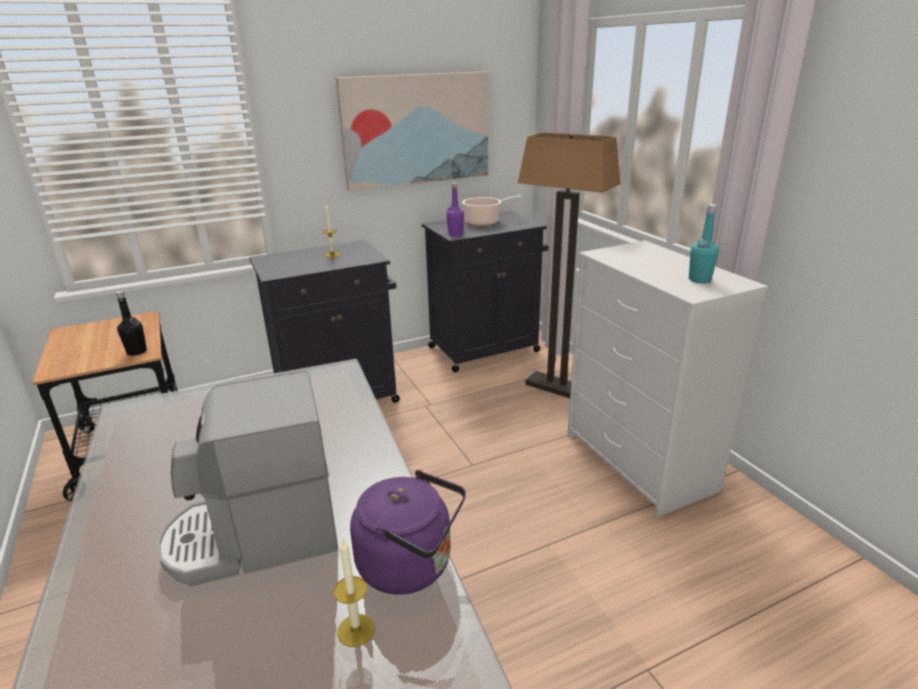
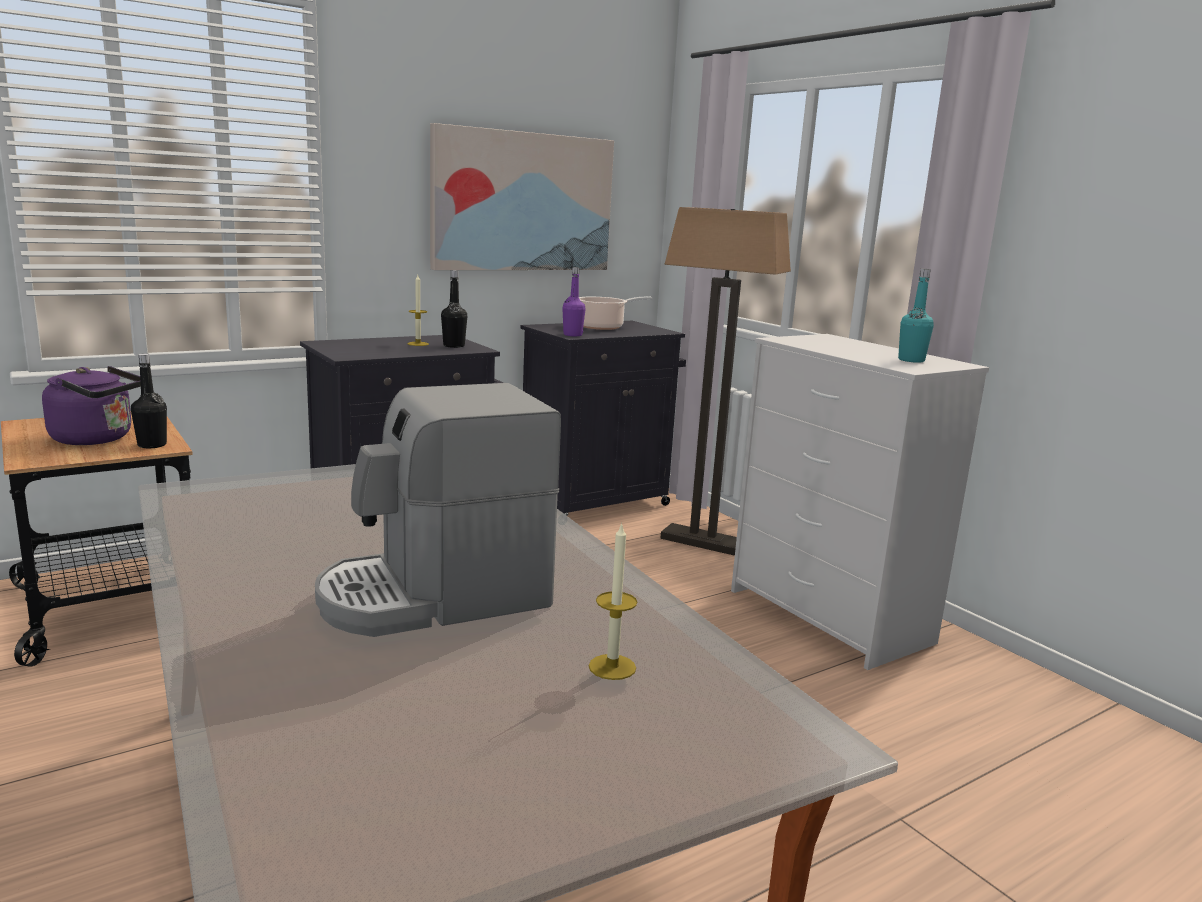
camera: 10 degrees left, 10 degrees down
(358, 255) = (454, 346): none -> black bottle
(411, 565) = (652, 617): purple kettle -> purple kettle (97, 439)

